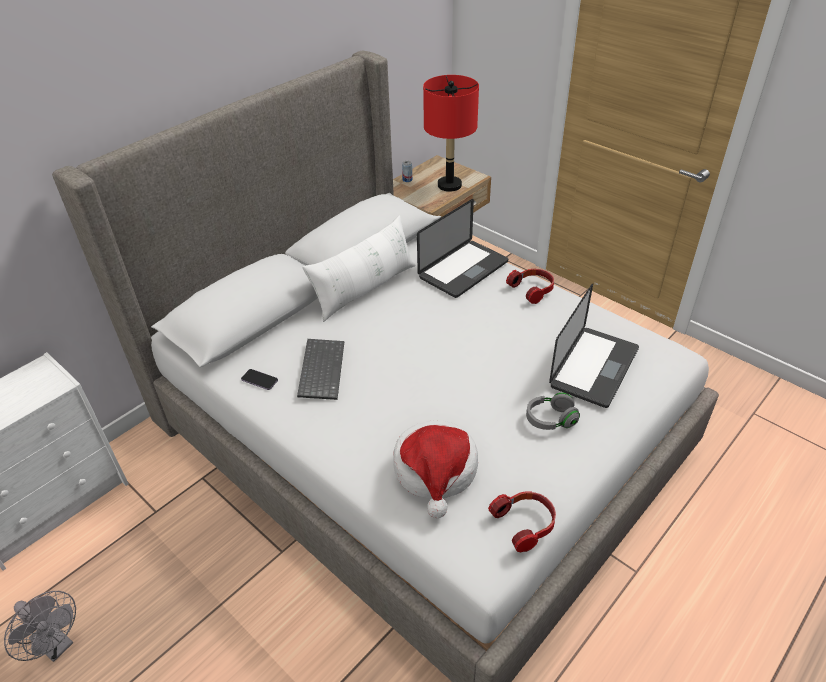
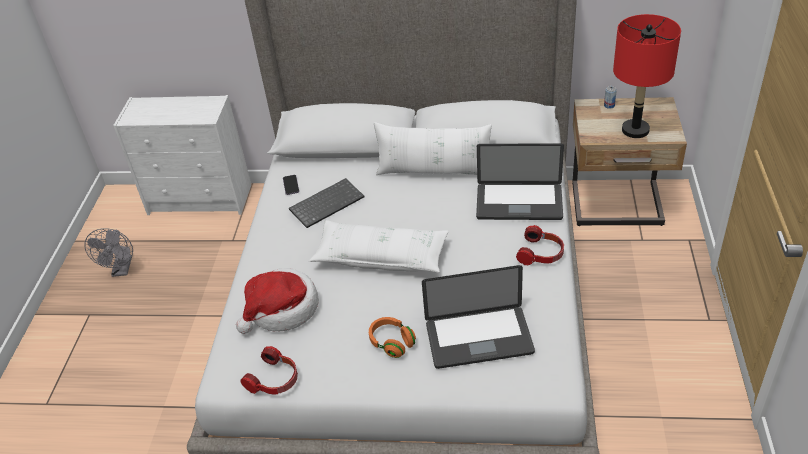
camera: 55 degrees right, 0 degrees up
(436, 372) = (381, 257): none -> white pillow
(550, 419) = (392, 343): grey headphones -> orange headphones

